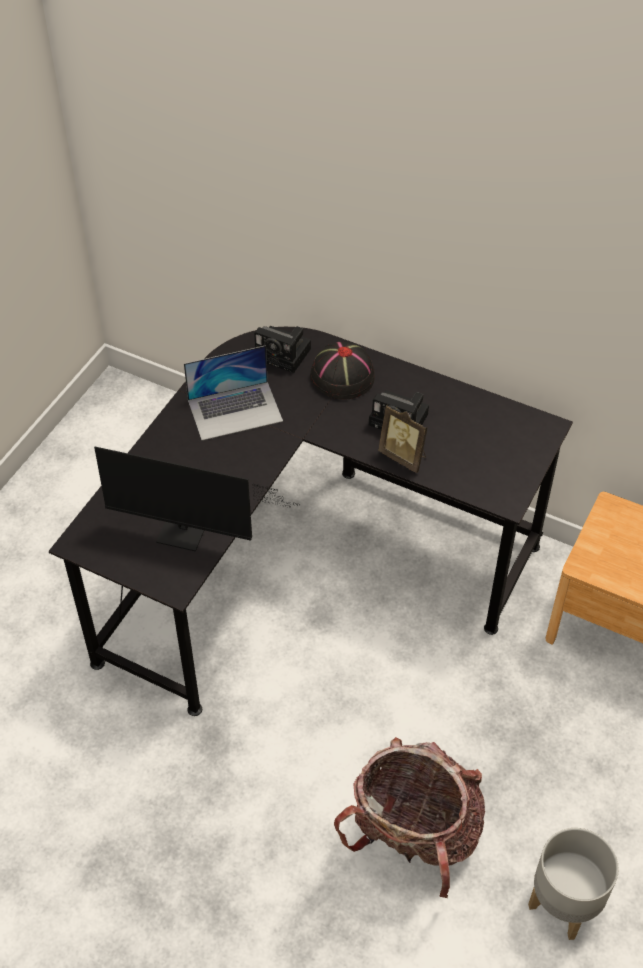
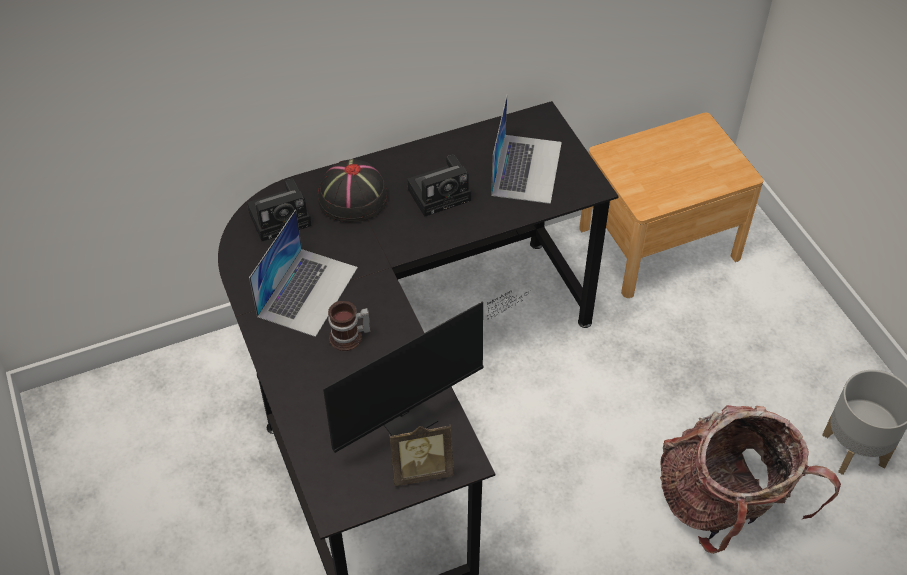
camera: 50 degrees left, 0 degrees up
(217, 458) = (349, 338): none -> mug
(404, 457) = (482, 217): picture frame -> picture frame (421, 470)
(482, 451) = (526, 168): none -> laptop

